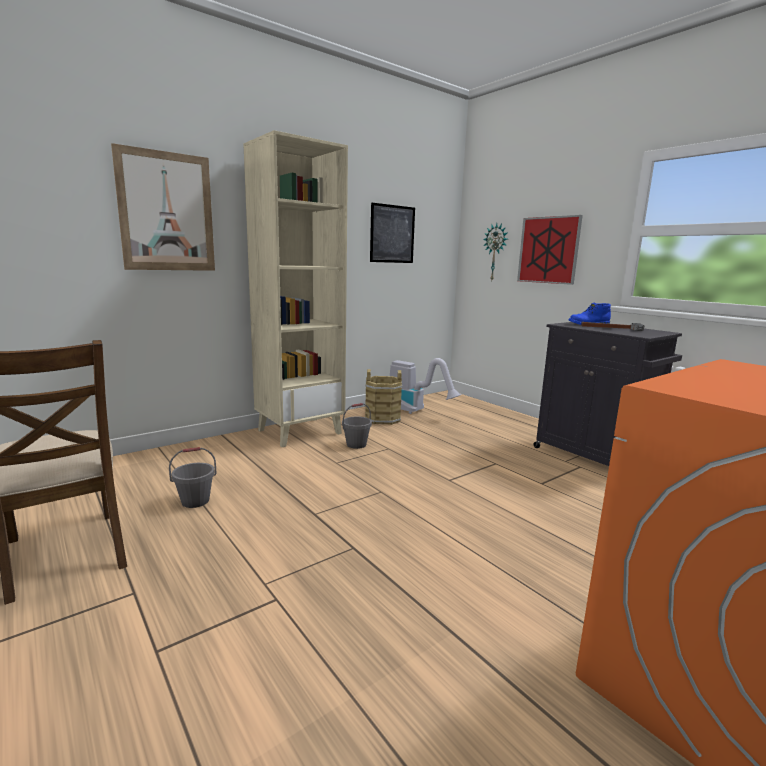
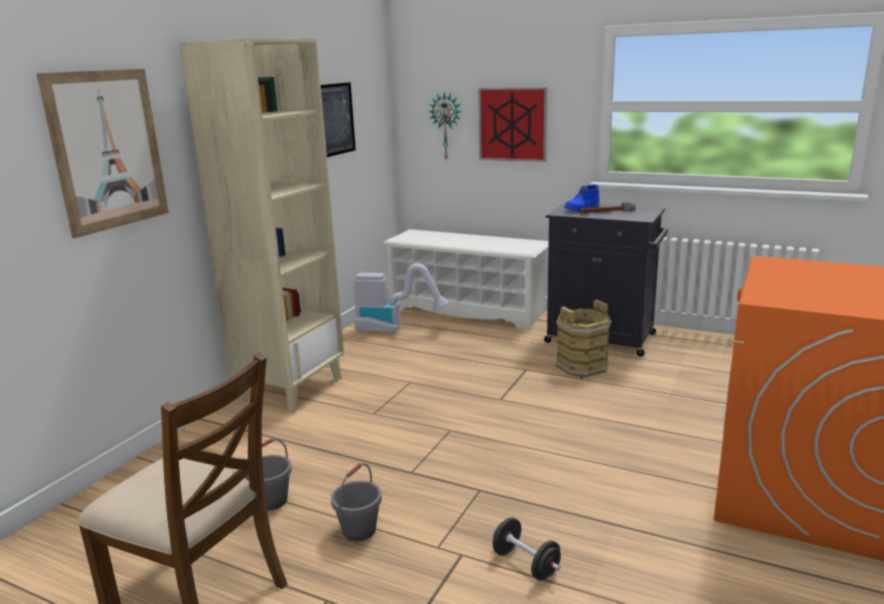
camera: 25 degrees left, 5 degrees up
(321, 633) = (525, 564): none -> black dumbbell
(356, 445) = (372, 387): grey bucket -> grey bucket (359, 530)
(382, 418) = (367, 347): brown bucket -> brown bucket (582, 366)
(487, 411) = (467, 310): none -> white shoe rack

